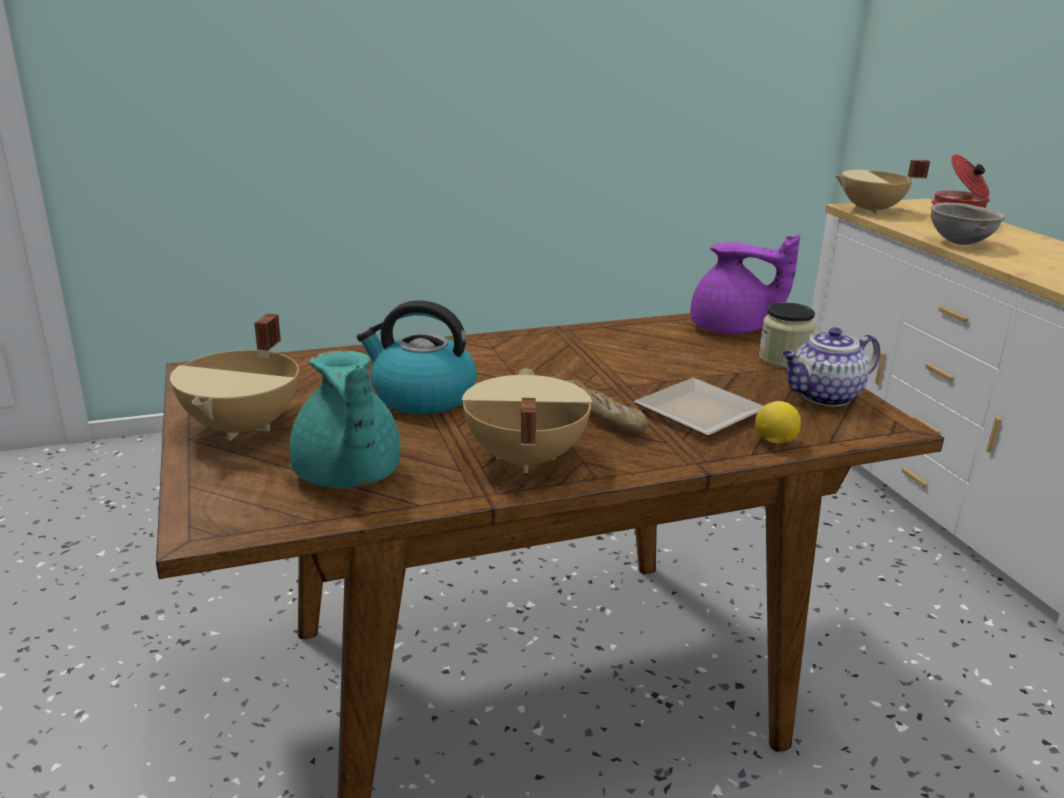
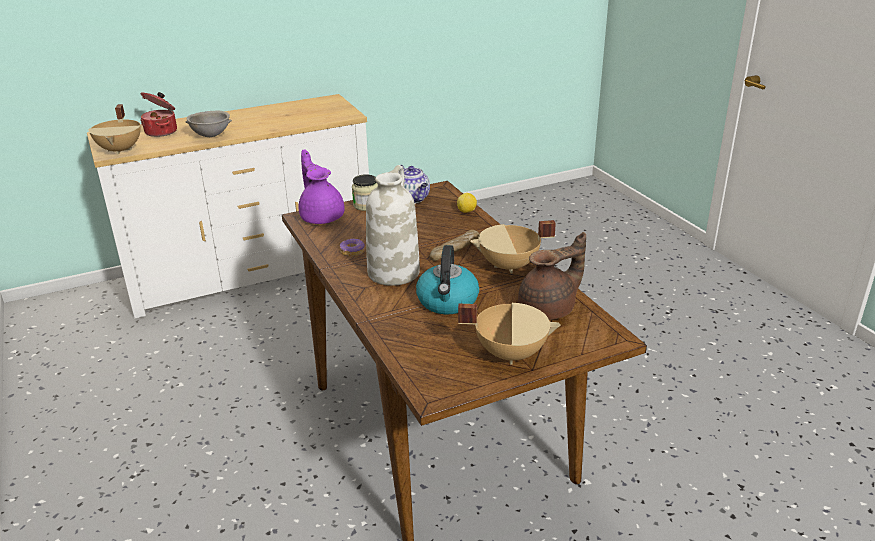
camera: 95 degrees left, 5 degrees up
(347, 476) = (549, 309): turquoise teapot -> brown teapot
(532, 366) = (393, 272): none -> white vase
(606, 344) = (352, 251): none -> donut
(694, 412) = (442, 228): plate -> none
(731, 329) = (322, 216): purple teapot -> purple teapot turned 45 degrees counterclockwise

